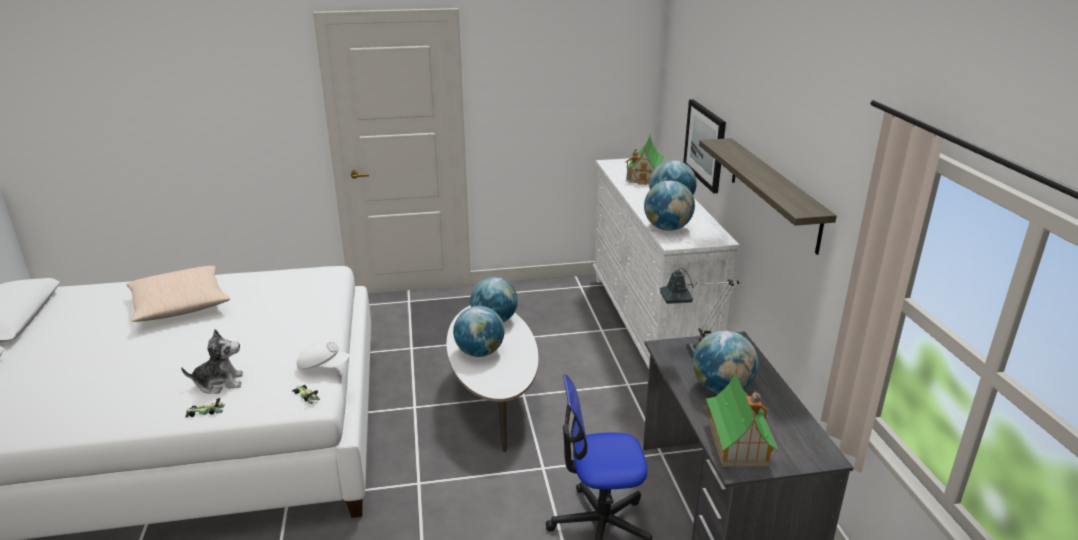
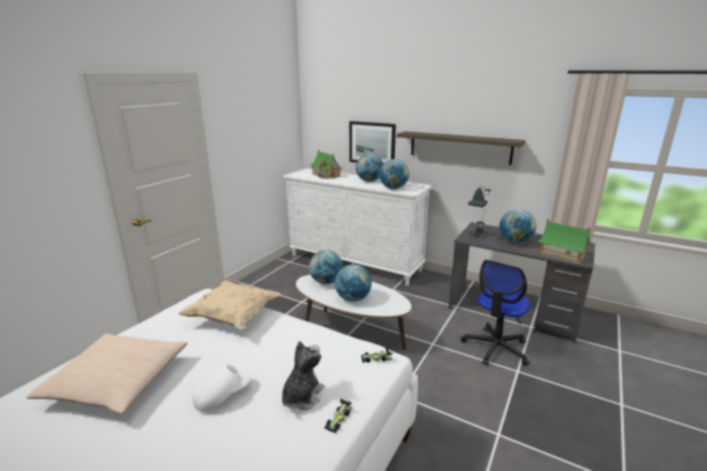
camera: 50 degrees left, 5 degrees down
(306, 301) = (234, 317): none -> beige pillow
(323, 366) = (344, 338): white cap -> white cap (221, 395)

